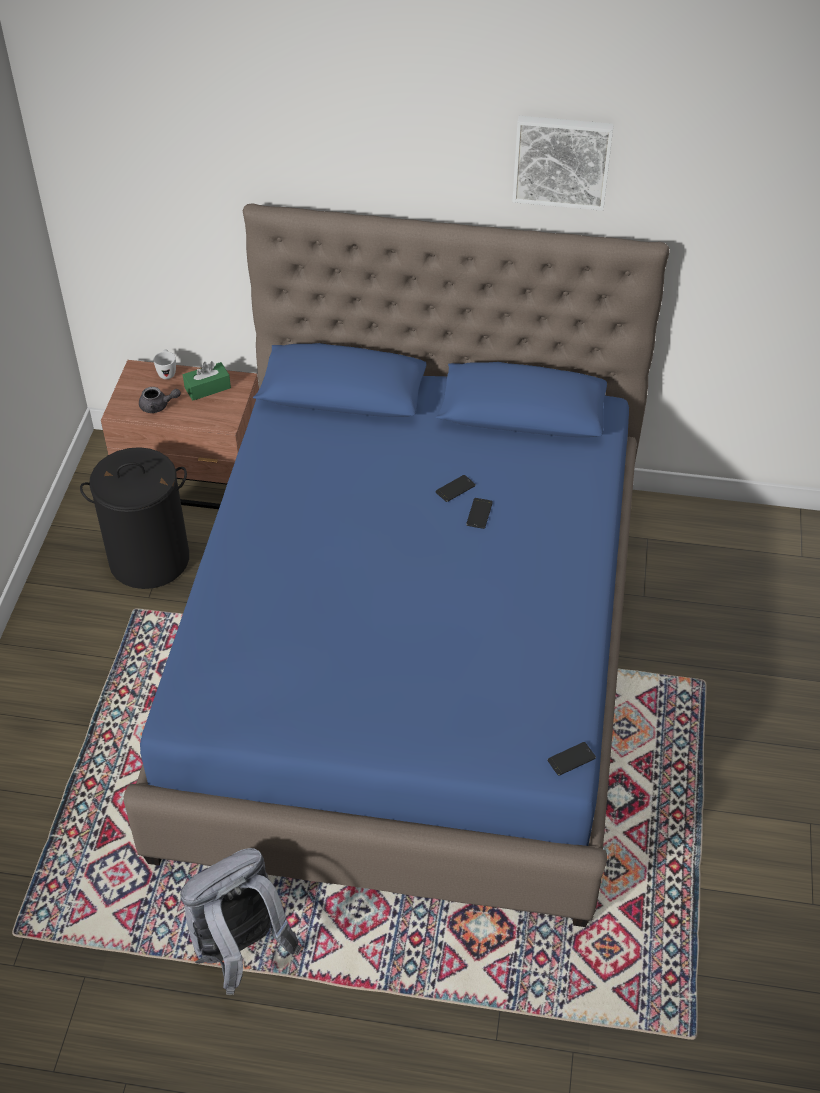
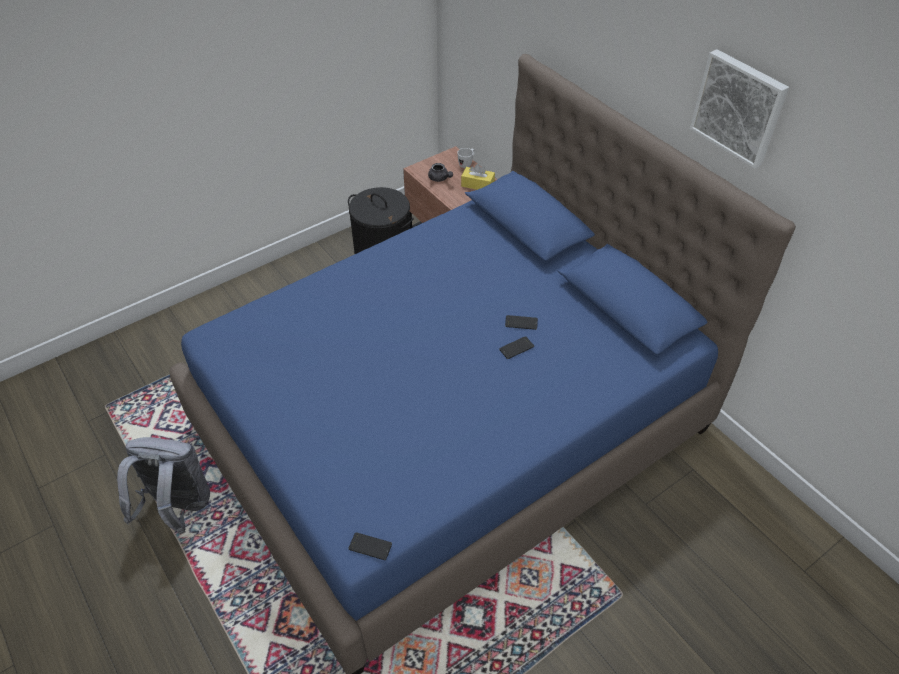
camera: 45 degrees right, 0 degrees up
(207, 388) = (477, 184): green tissue box -> yellow tissue box

